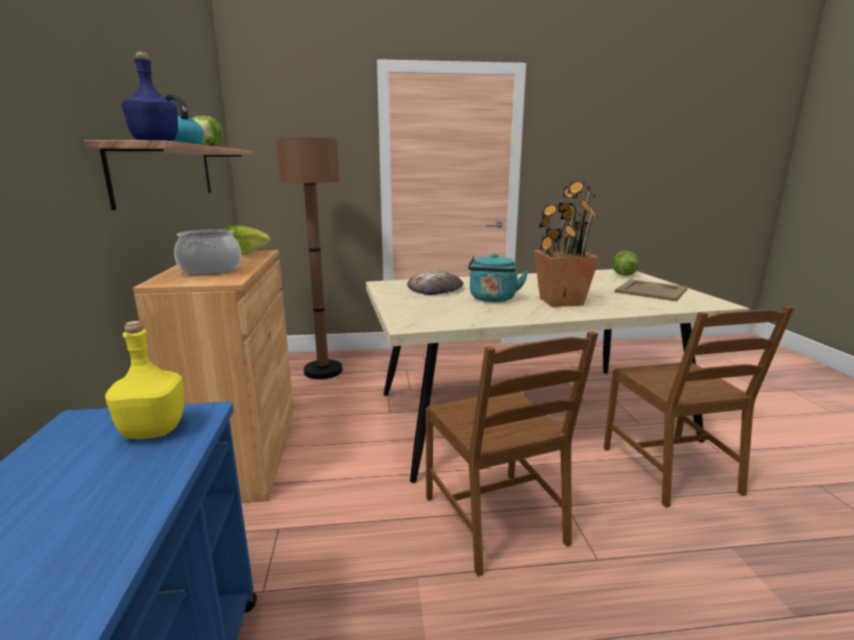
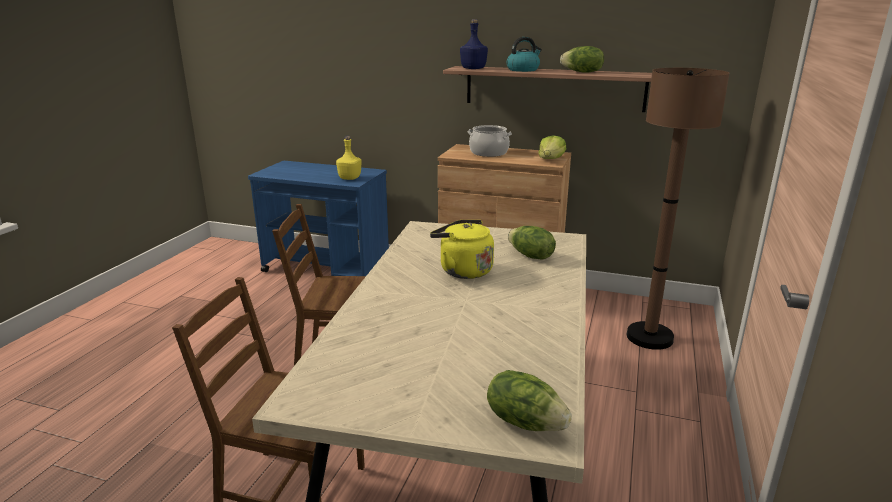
camera: 115 degrees right, 5 degrees up
(435, 288) = (530, 256): bread -> lettuce
(493, 299) = (463, 270): turquoise kettle -> yellow kettle
(560, 301) = (420, 299): potted plant -> none
(650, 290) = (403, 385): beige tray -> none

